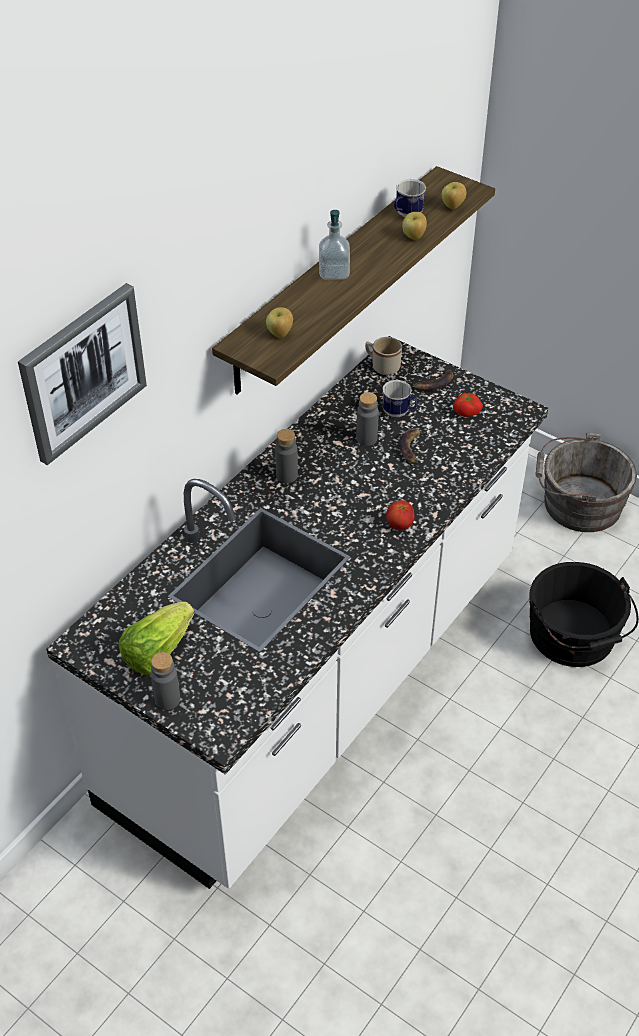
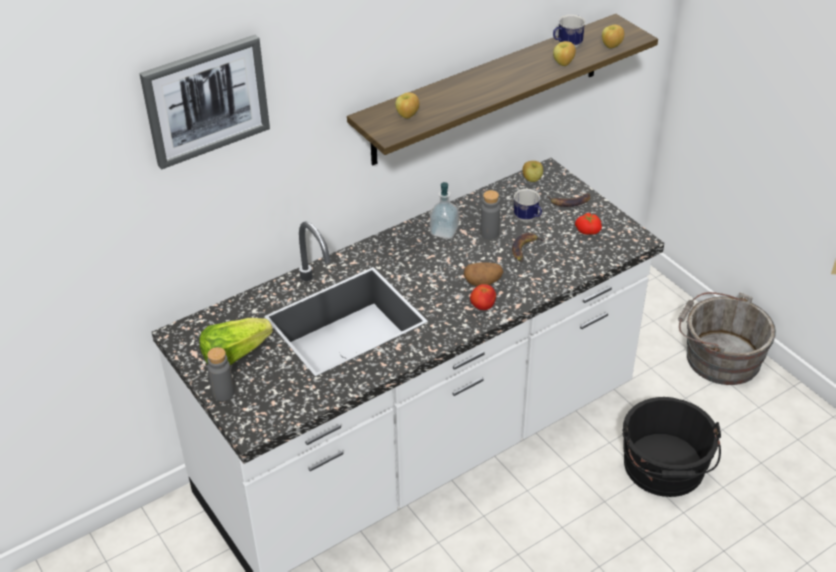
camera: 20 degrees right, 5 degrees down
(286, 475) = (407, 247): grey bottle -> none
(334, 272) = (479, 79): soap dispenser -> soap dispenser (444, 231)
(382, 366) = (532, 180): beige mug -> apple
(386, 497) = (483, 282): none -> potato

